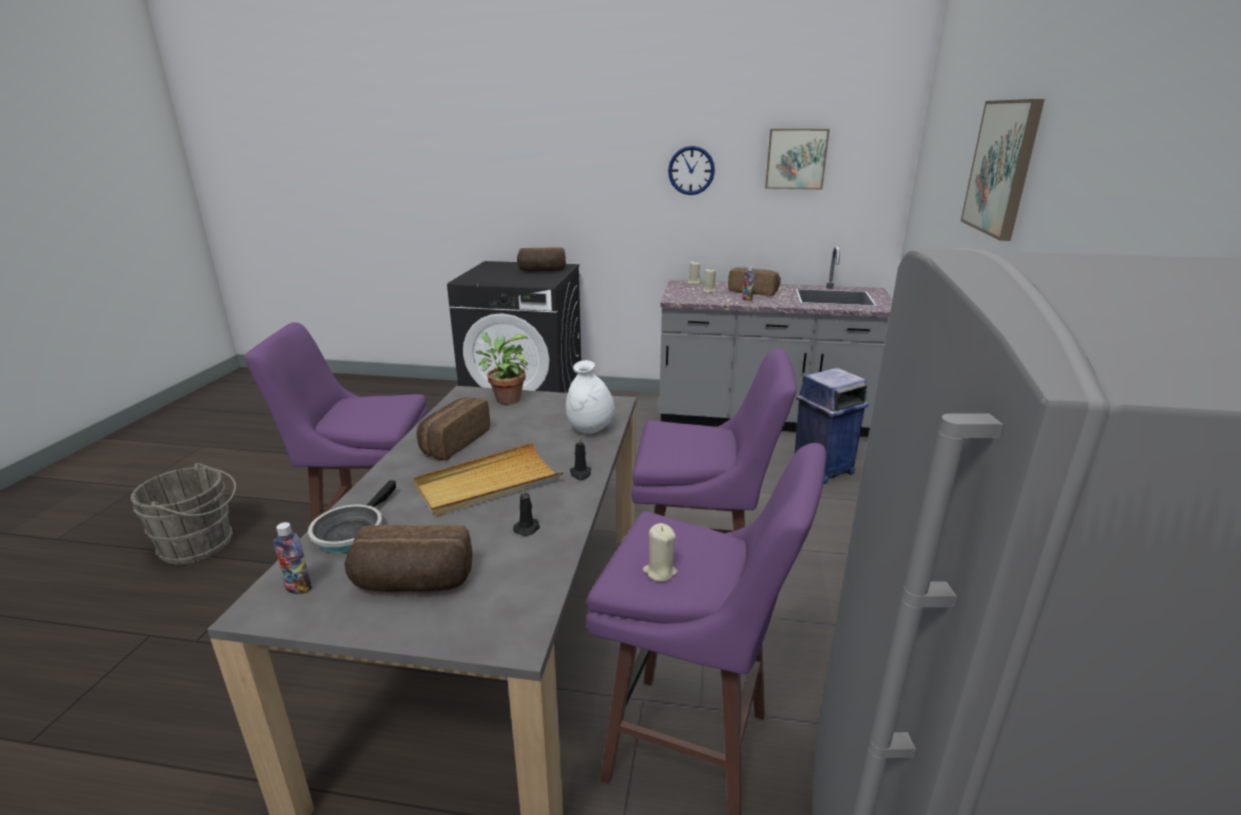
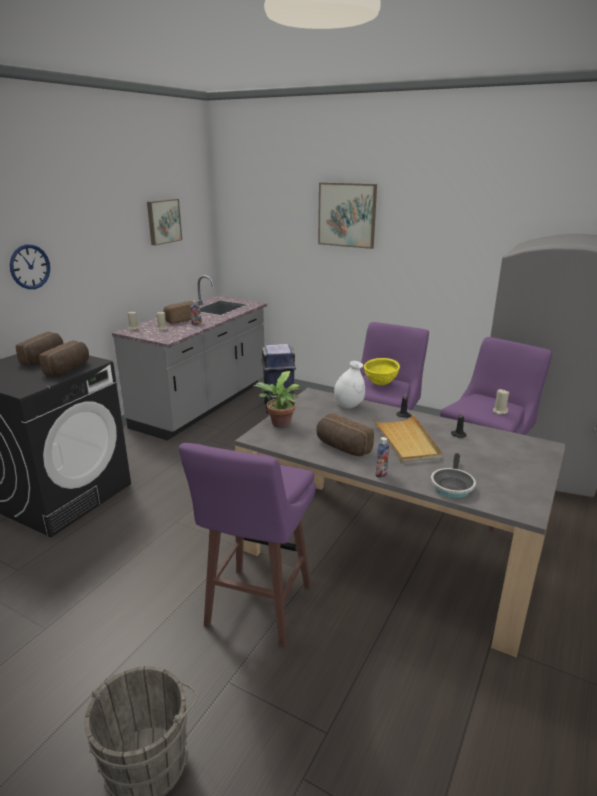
camera: 70 degrees left, 0 degrees up
(298, 588) = (508, 501): bottle -> bottle (381, 474)
(351, 532) = (451, 485): frying pan -> frying pan turned 75 degrees clockwise
(412, 584) = (506, 468): bread -> bread (69, 369)
(691, 170) = (107, 240): wall clock -> wall clock (30, 267)
(694, 442) = (380, 384): none -> yellow bowl

